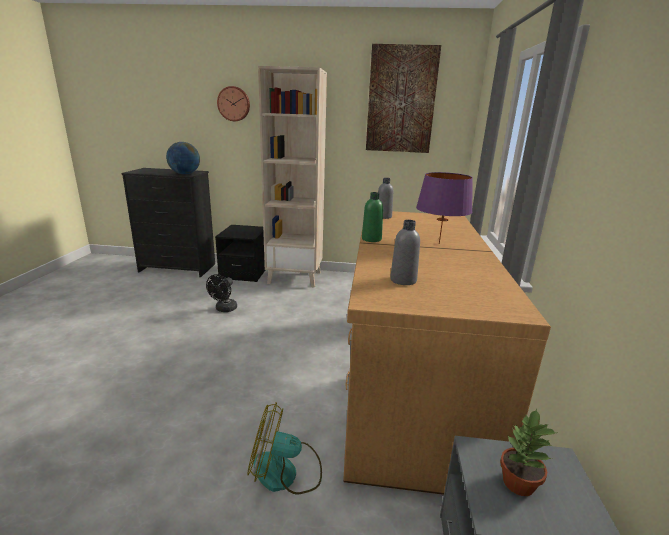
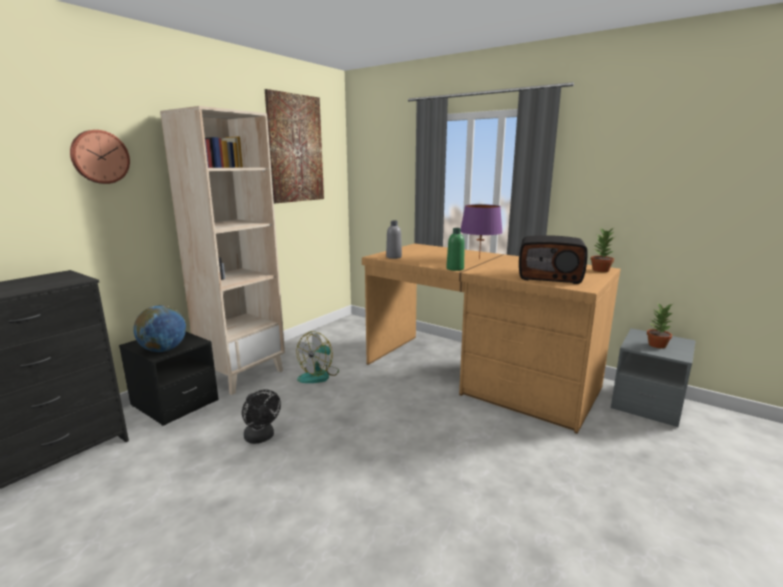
camera: 60 degrees left, 5 degrees down
(185, 174) = (66, 280): globe -> globe (163, 350)
(285, 473) = (562, 456): fan -> fan (319, 375)
(403, 280) = (550, 276): grey bottle -> radio
(500, 310) = (600, 270): none -> potted plant

